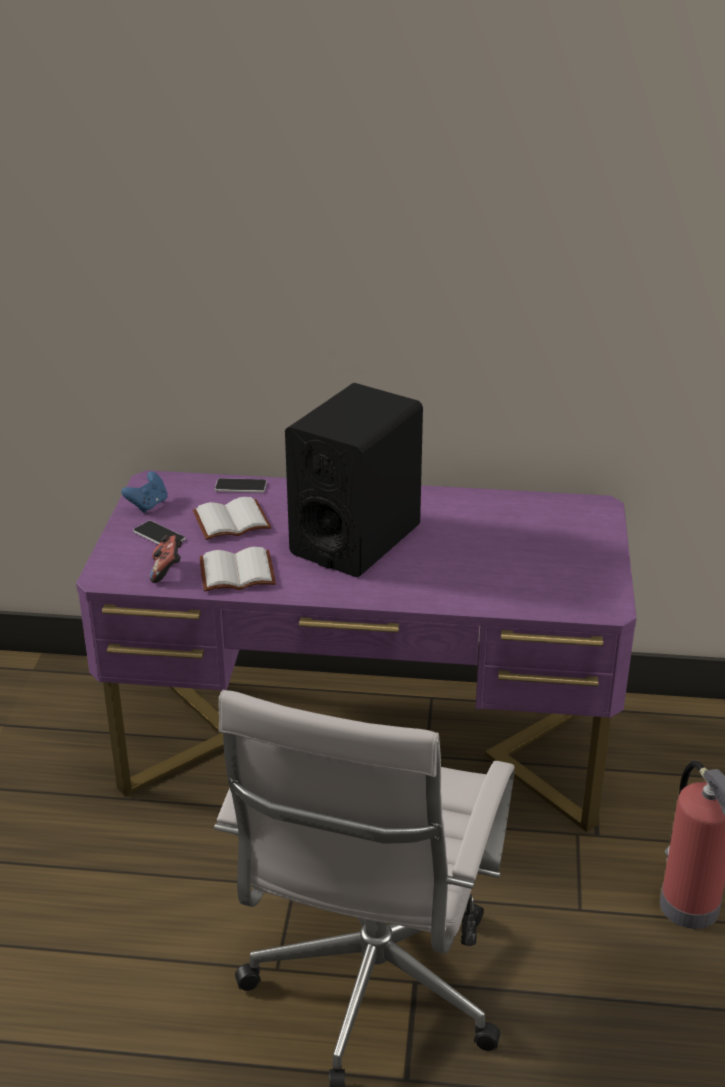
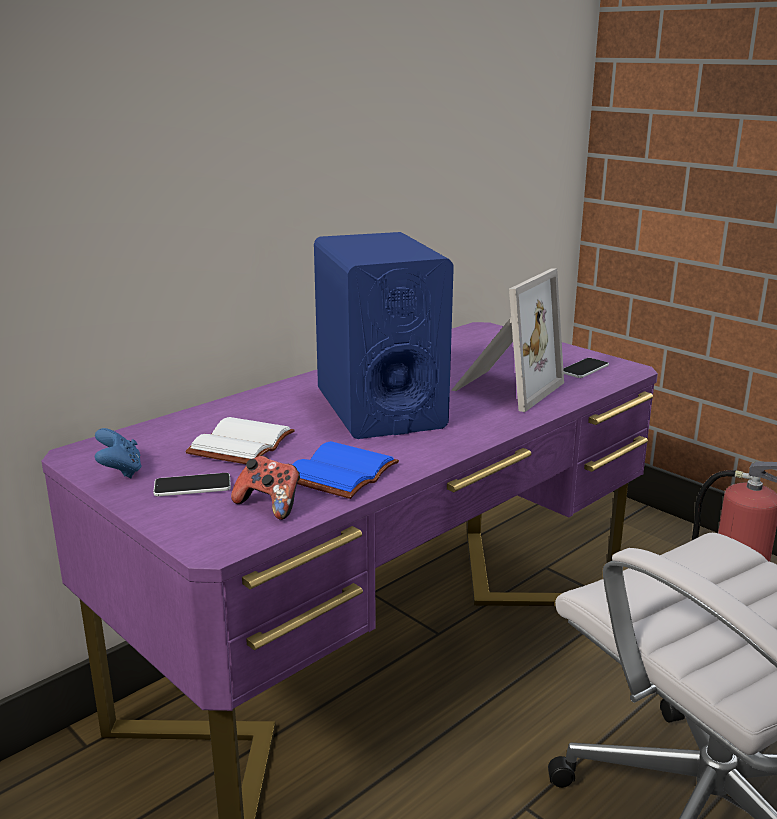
camera: 50 degrees left, 10 degrees down
(236, 574) = (342, 474): white book -> blue book
(240, 486) = (188, 420): phone -> phone (584, 369)
(356, 539) = (379, 408): black speaker -> blue speaker
(471, 570) = (504, 388): none -> picture frame

